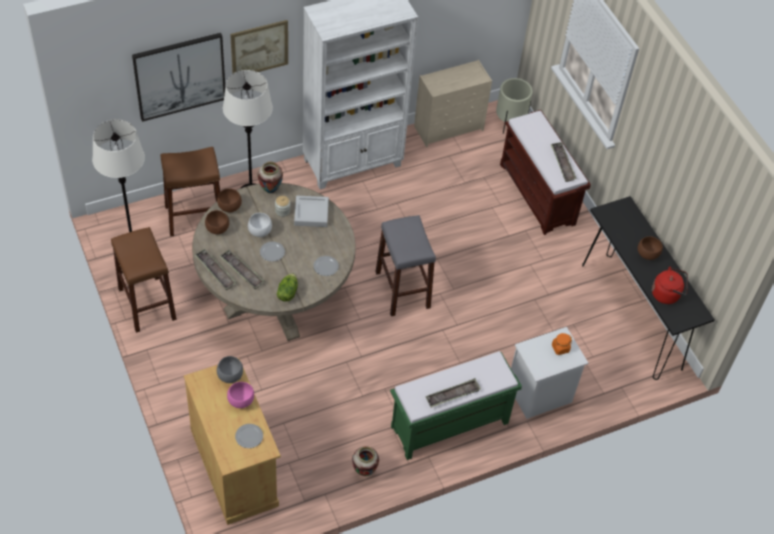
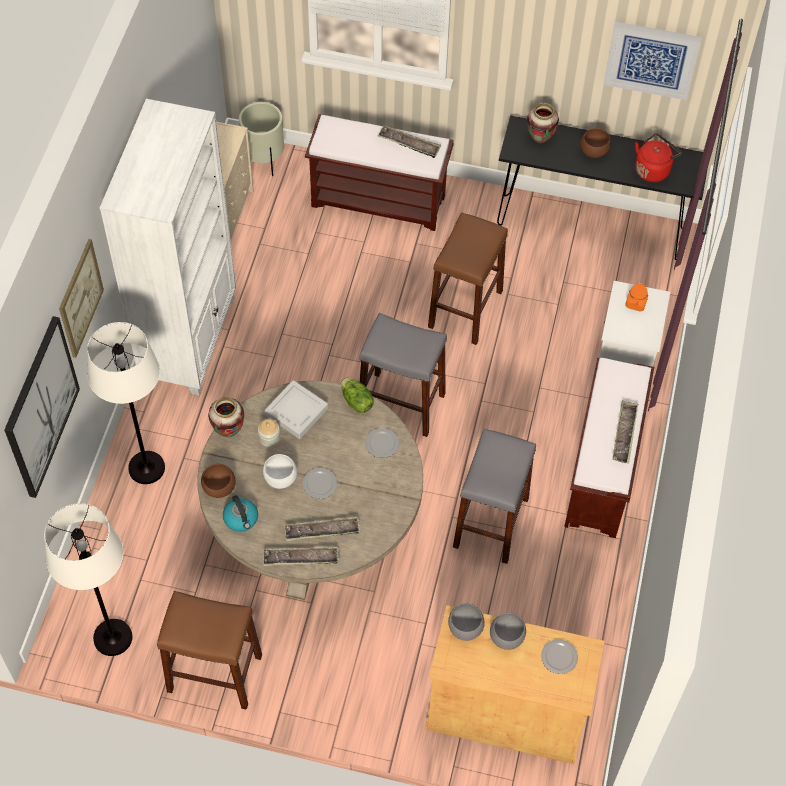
camera: 50 degrees left, 5 degrees up
(195, 217) = (129, 546): brown stool -> brown stool (465, 309)
(218, 229) = (241, 519): brown bowl -> kettle
(241, 400) = (505, 637): pink bowl -> grey bowl
(287, 292) = (388, 503): lettuce -> lettuce (356, 401)
(359, 384) = (491, 522): none -> grey stool
(364, 471) = (601, 587): vase -> vase (540, 139)
(448, 426) = (602, 473): green bench -> brown bench
(706, 214) = (651, 60): none -> picture

